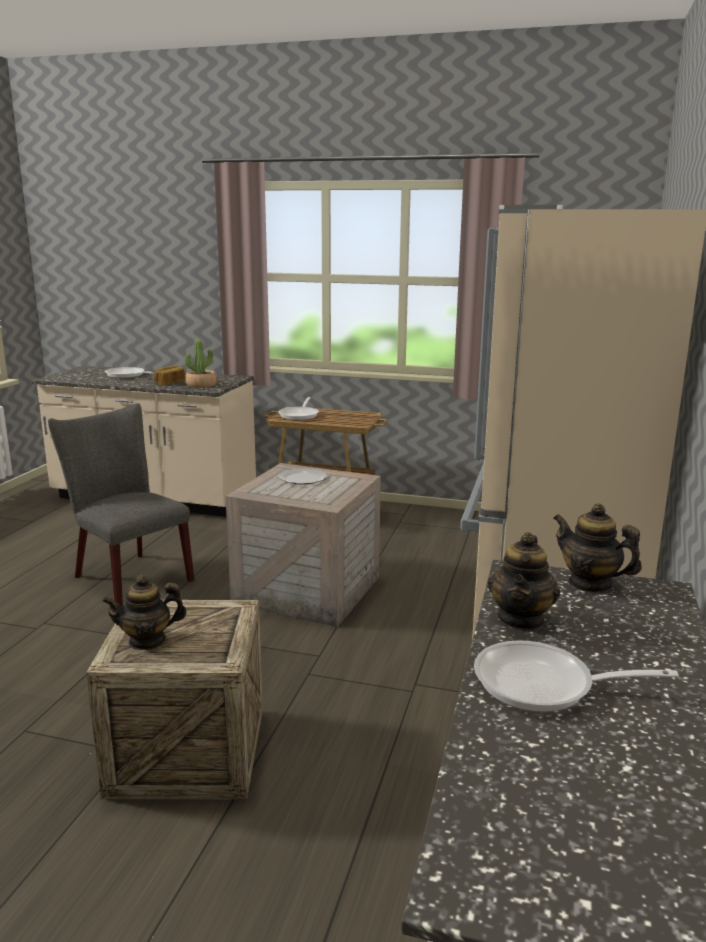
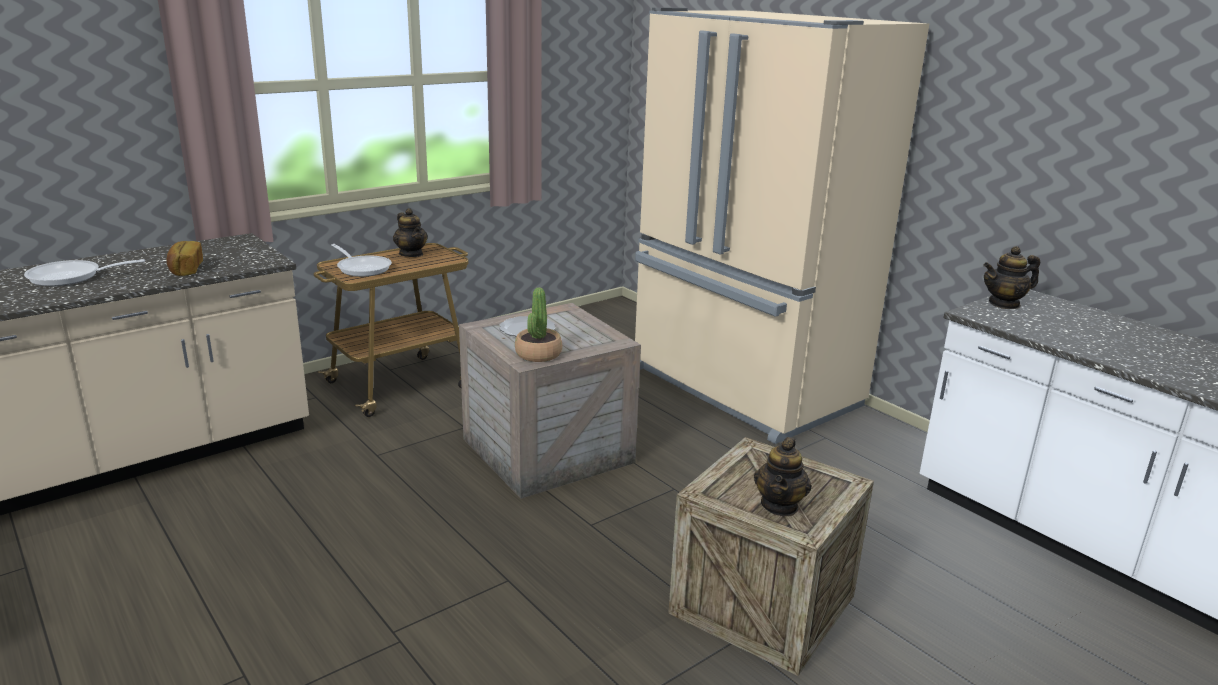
camera: 55 degrees left, 5 degrees up
(127, 577) = (356, 539): grey chair -> none
(201, 385) = (238, 260): potted plant -> potted plant (538, 354)
(521, 619) = (1047, 334): teapot -> teapot (411, 254)
(544, 685) = (1137, 355): frying pan -> none

